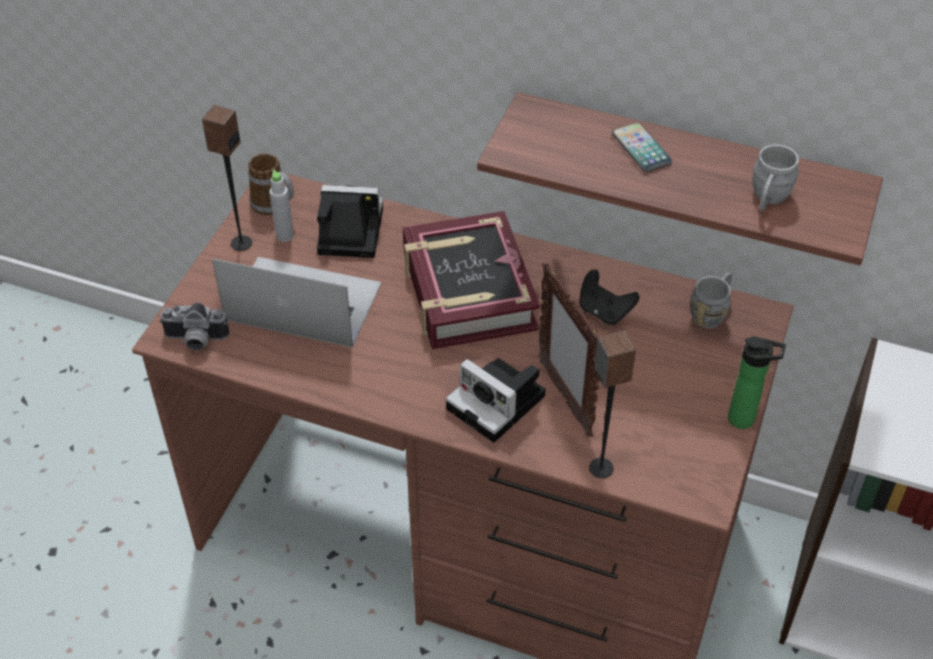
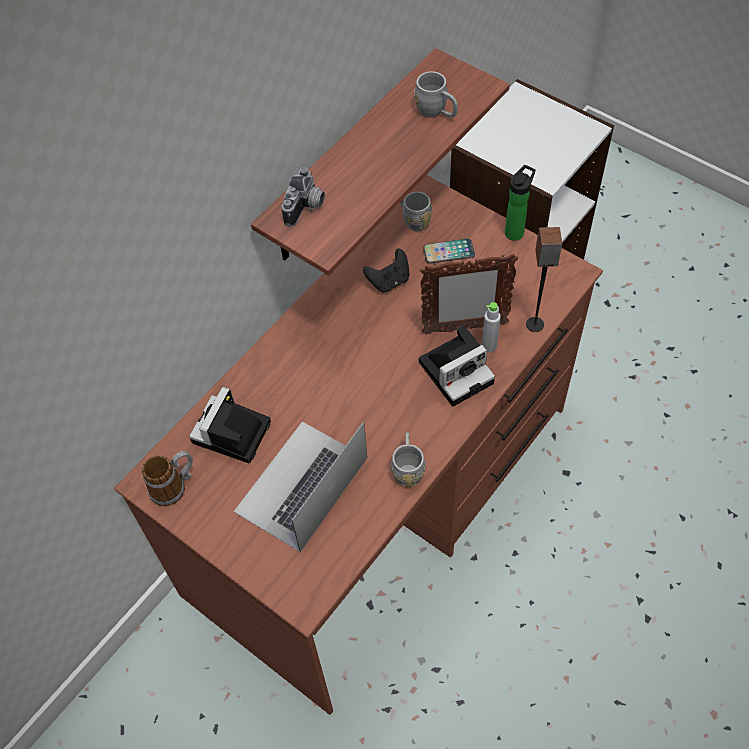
camera: 70 degrees left, 10 degrees up
(195, 341) = (317, 580): camera -> camera (306, 207)
(241, 243) = (209, 523): speaker -> none
(284, 235) = (215, 485): grey bottle -> grey bottle (489, 346)
(350, 385) = (408, 467): none -> grey mug
(467, 291) = (335, 363): book -> none
(641, 148) = (354, 165): phone -> phone (448, 252)

